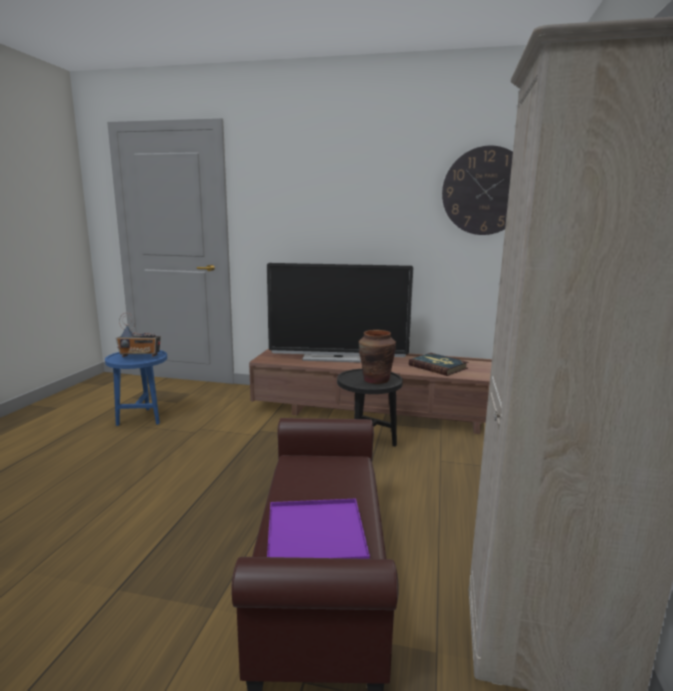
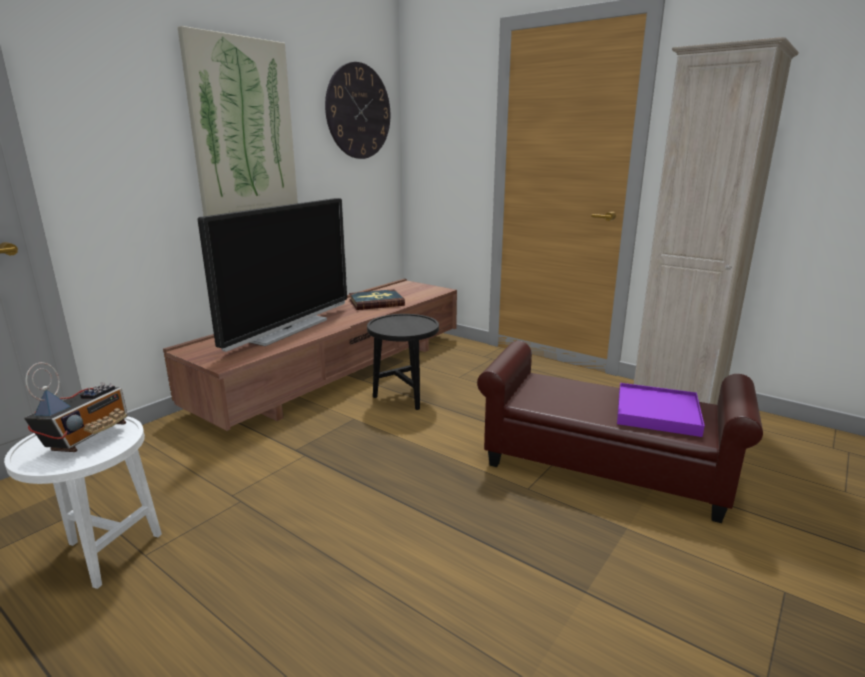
camera: 65 degrees left, 5 degrees up
(142, 417) = (104, 552): blue side table -> white side table
(357, 208) = (243, 129): none -> picture
(376, 380) = (409, 323): brown vase -> none

